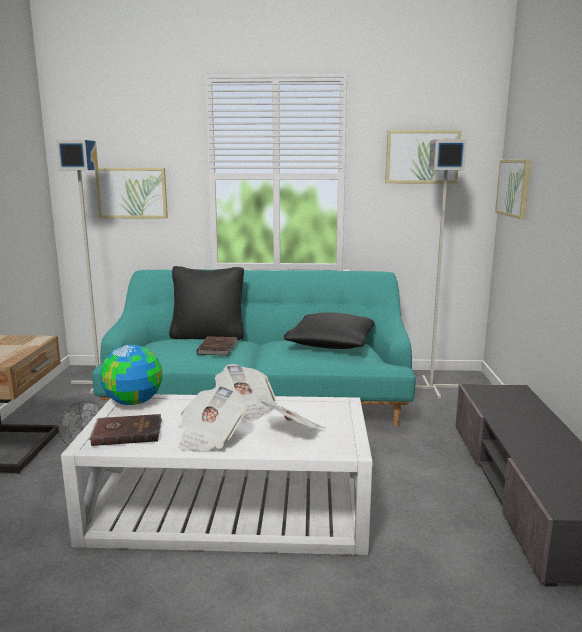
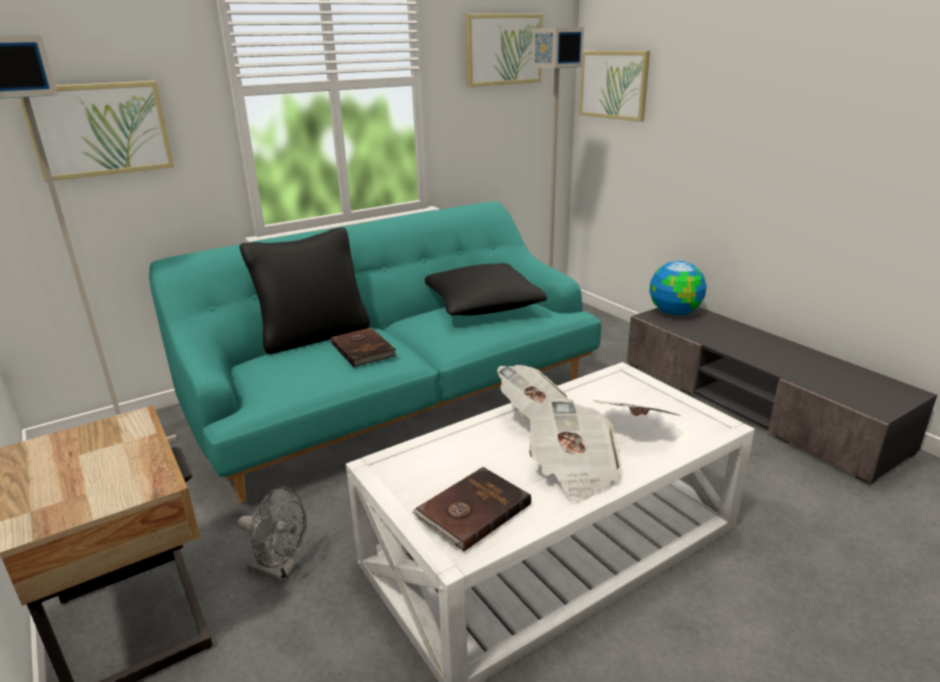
camera: 35 degrees left, 10 degrees up
(134, 402) = (398, 464): globe -> globe (674, 312)

